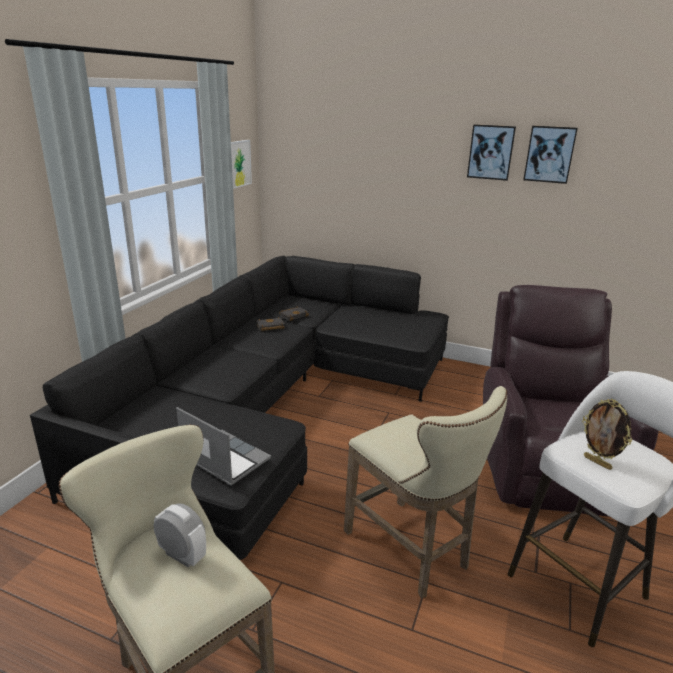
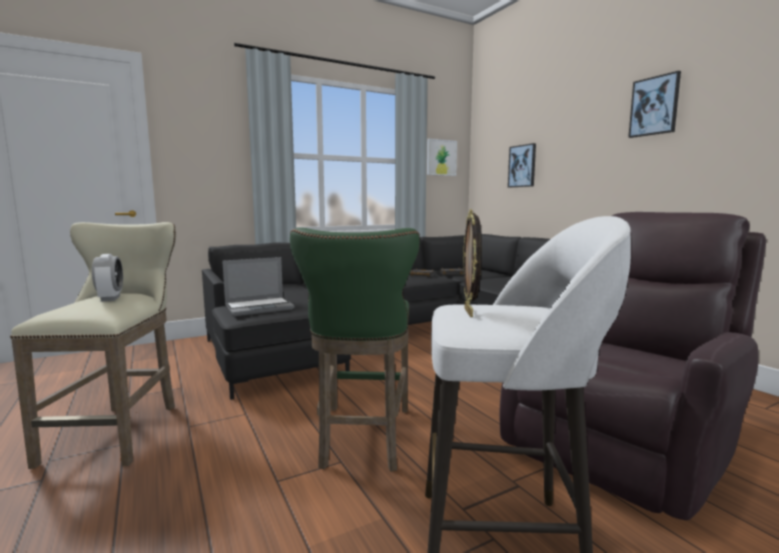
camera: 40 degrees right, 15 degrees down
(224, 459) = (260, 307): laptop -> laptop turned 75 degrees clockwise
(411, 552) = (362, 439): beige stool -> green stool
(549, 154) = (724, 91): picture -> picture (522, 166)

